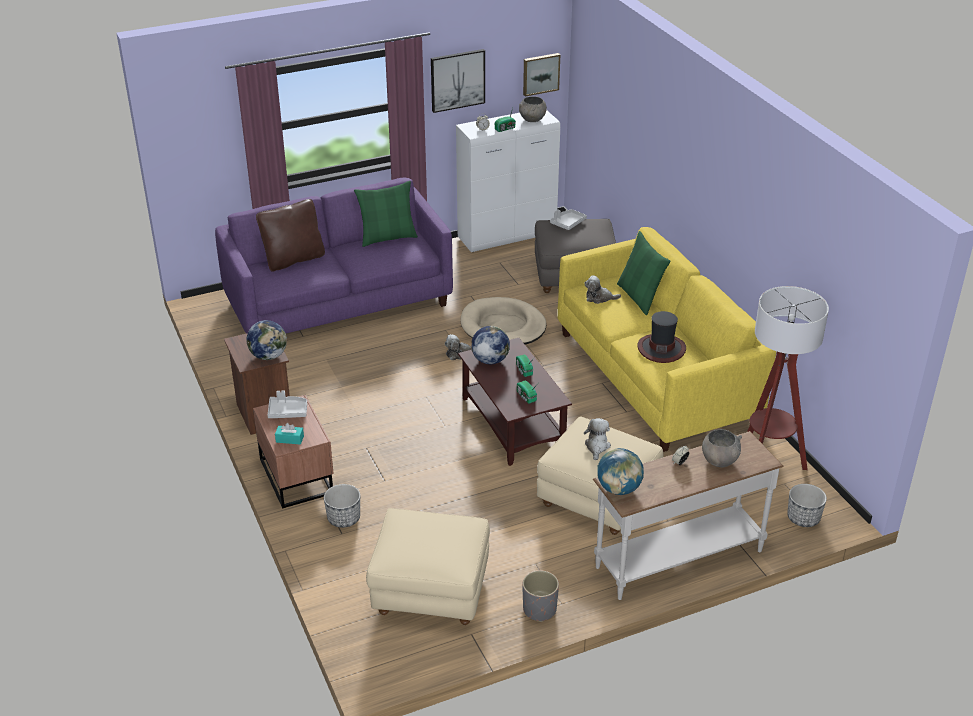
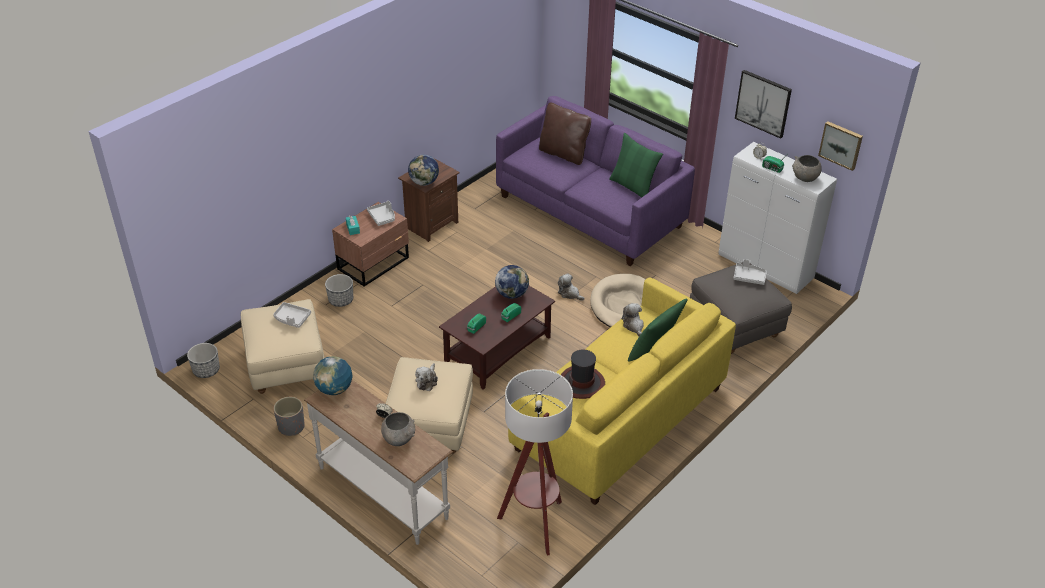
camera: 65 degrees right, 5 degrees up
(426, 524) = (292, 318): none -> grey tray
(597, 446) = (427, 381): plush toy -> plush toy turned 120 degrees clockwise
(803, 518) = (476, 565): planter -> planter (206, 370)

